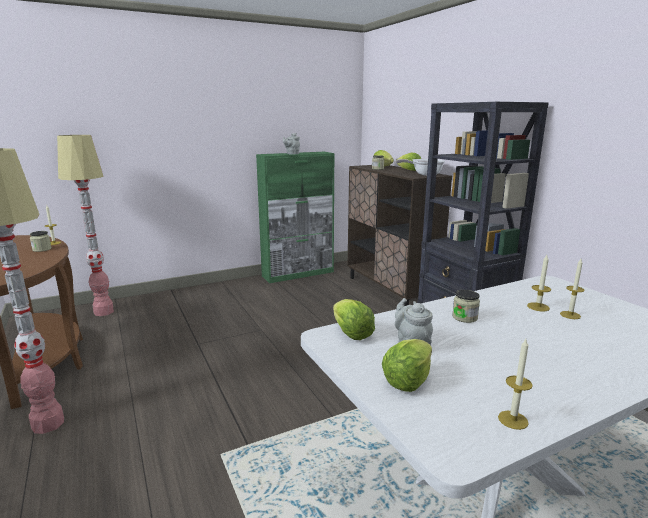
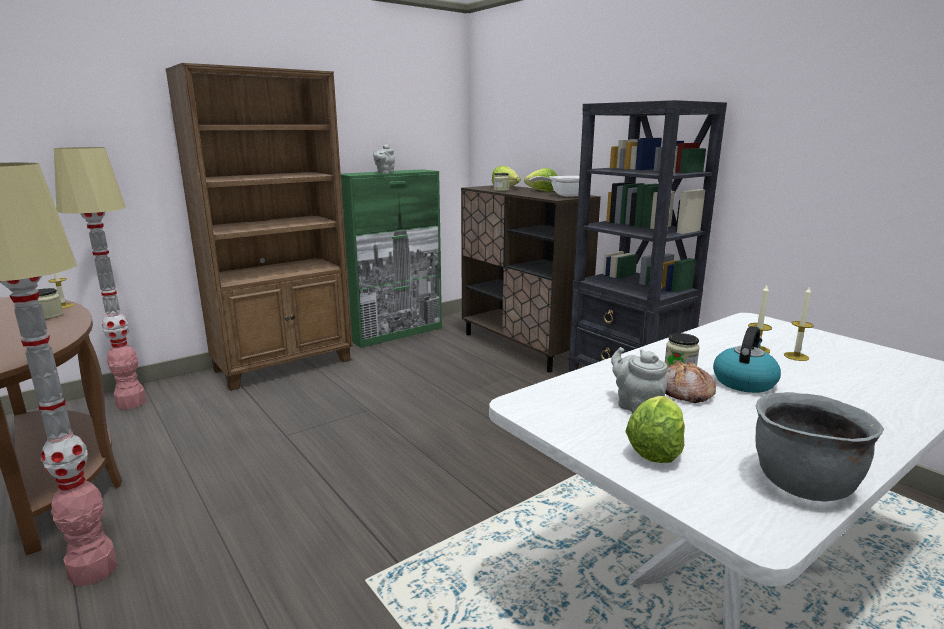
camera: 10 degrees left, 0 degrees up
(212, 292) = (285, 365): none -> brown bookcase
(351, 333) = (553, 398): lettuce -> none
(458, 337) = (685, 392): none -> bread
(512, 332) = (744, 382): none -> kettle
(513, 420) = (802, 484): candle -> grey cooking pot

